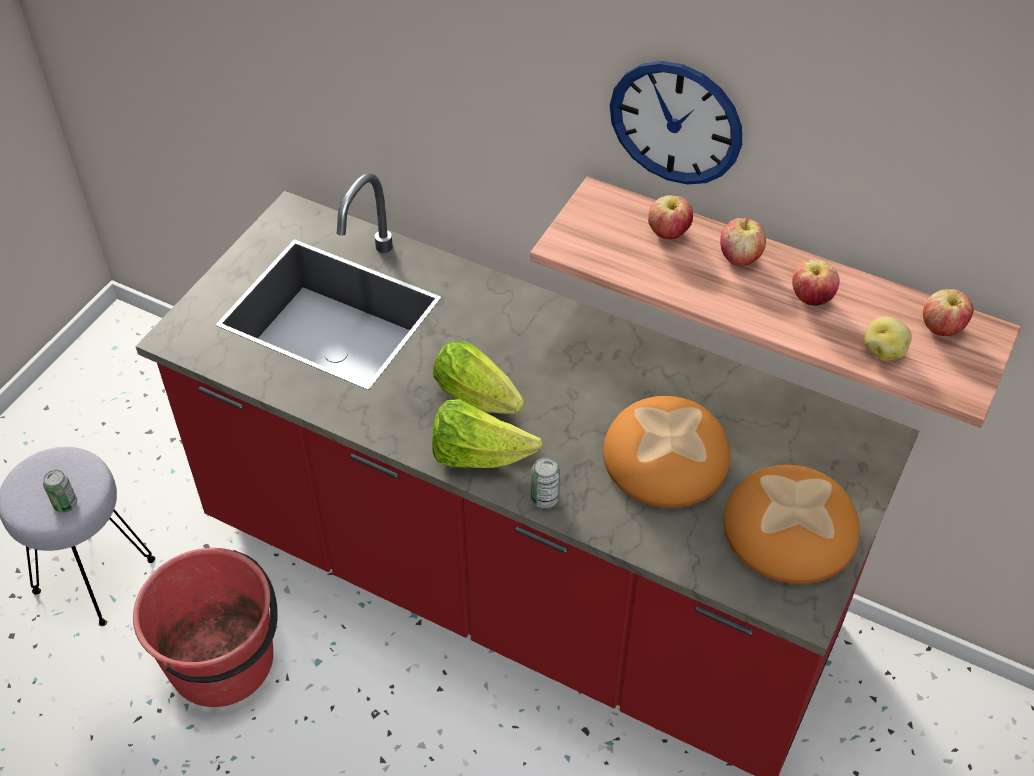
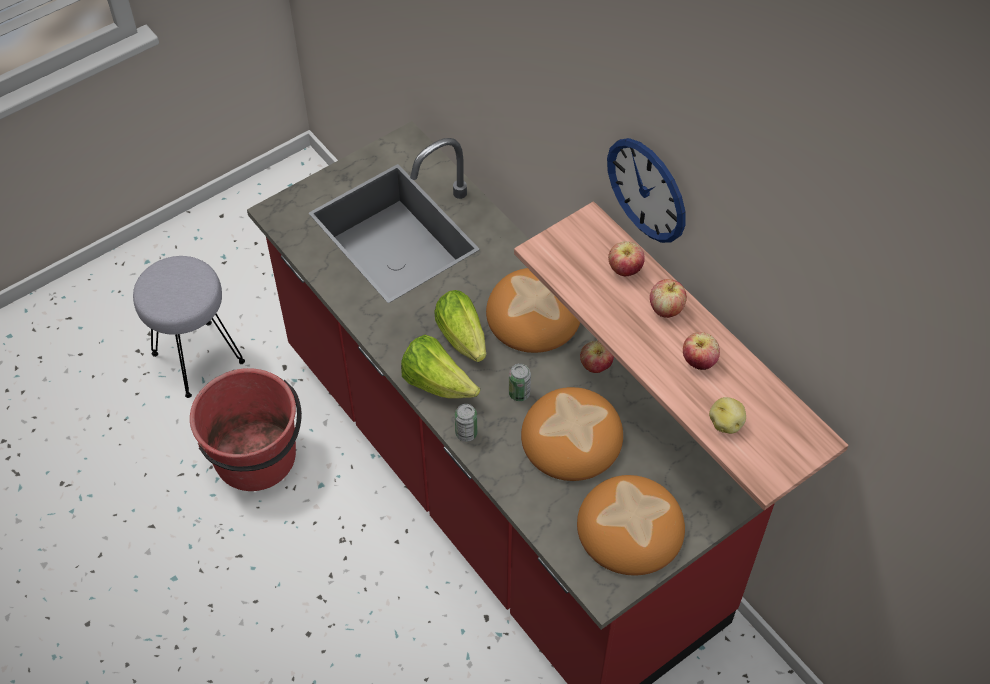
camera: 25 degrees right, 5 degrees up
(65, 504) = (177, 302): can -> can (519, 393)
(542, 343) = (533, 314): none -> bread
(941, 328) = (783, 423): apple -> apple (595, 366)

